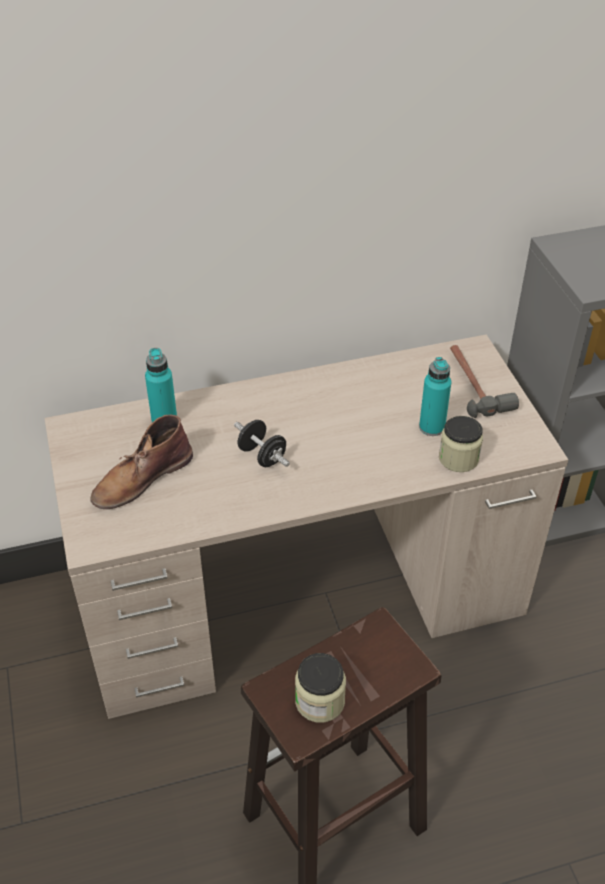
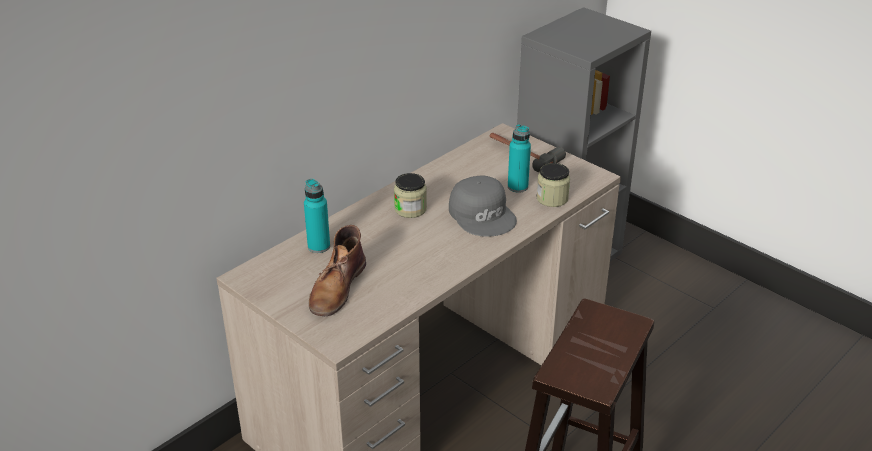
camera: 30 degrees left, 10 degrees down
(262, 456) = (415, 243): black dumbbell -> none
(320, 701) = (593, 365): jar -> jar (410, 209)
(363, 448) = (483, 214): none -> grey cap

